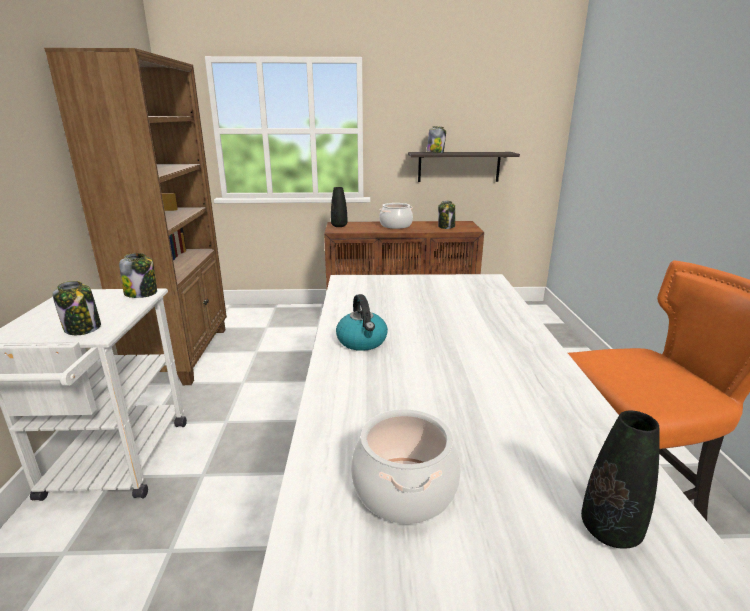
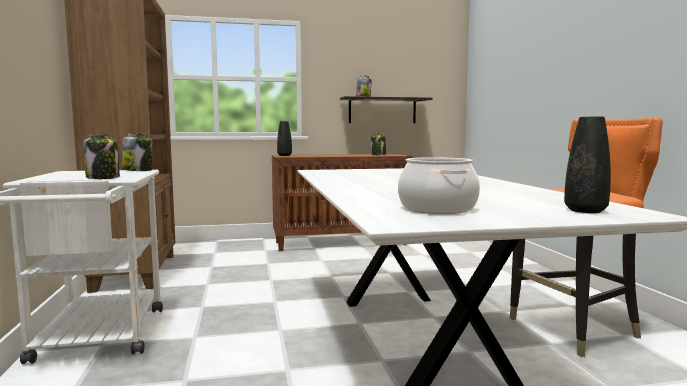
camera: 10 degrees left, 15 degrees down
(362, 342) = (353, 183): kettle -> none
(395, 225) = (334, 155): cooking pot -> none

